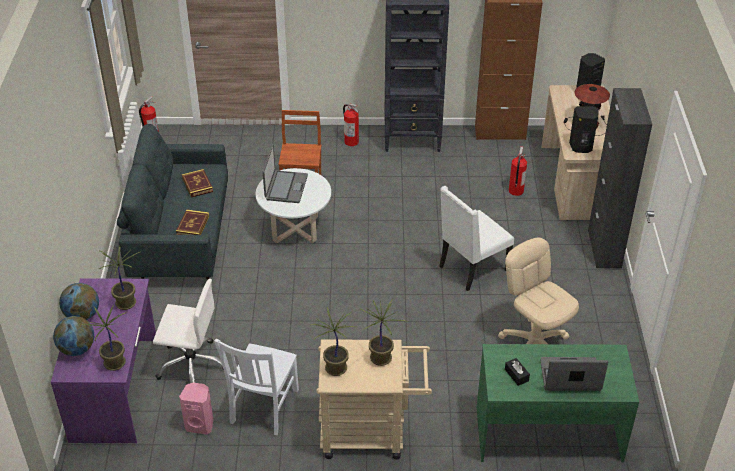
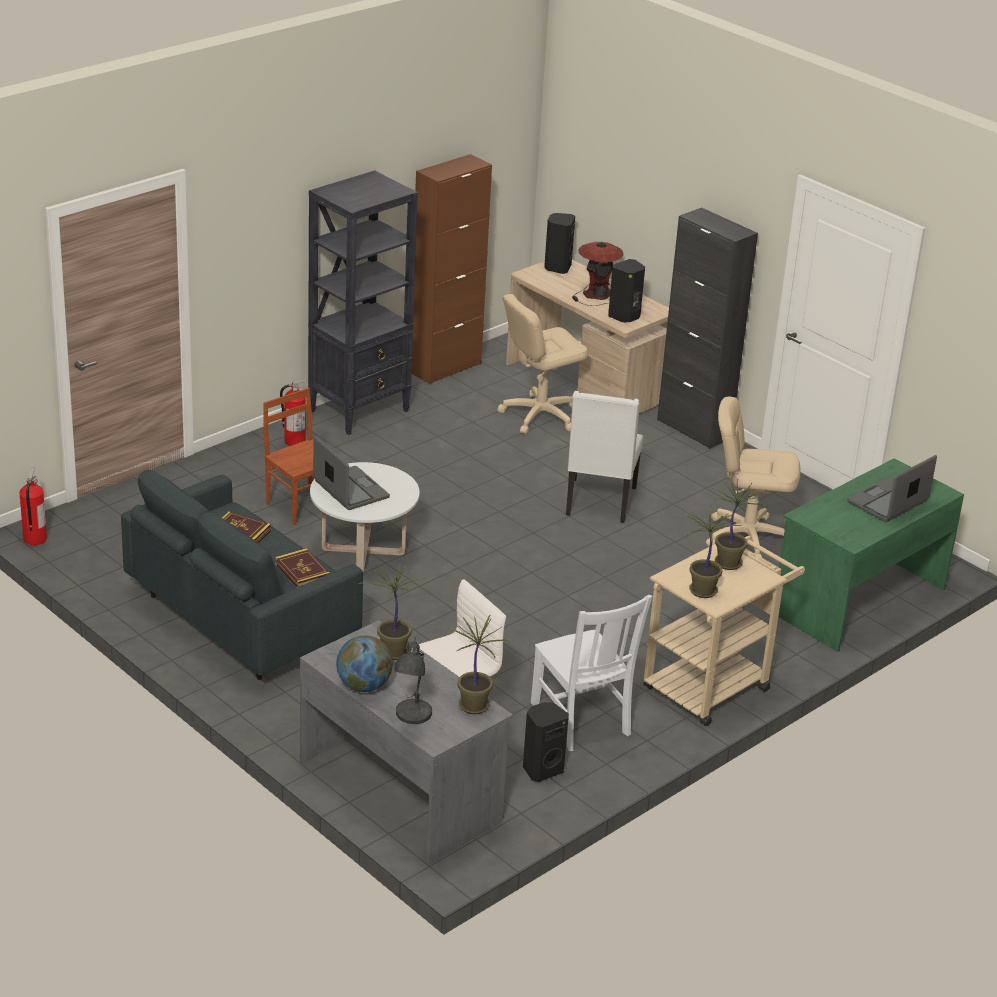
camera: 45 degrees left, 10 degrees down
(77, 349) = (411, 716): globe -> grey table lamp
(116, 389) = (401, 790): purple desk -> grey desk
(200, 424) = (542, 769): pink speaker -> black speaker
(515, 191) = (540, 415): fire extinguisher -> beige office chair
(516, 375) = (847, 523): black tissue box -> none

